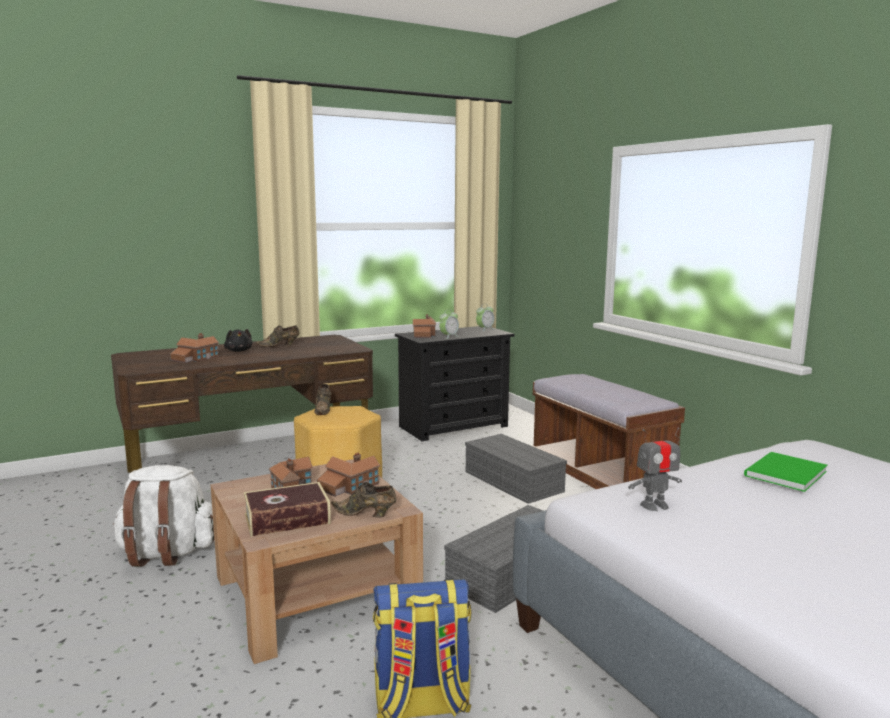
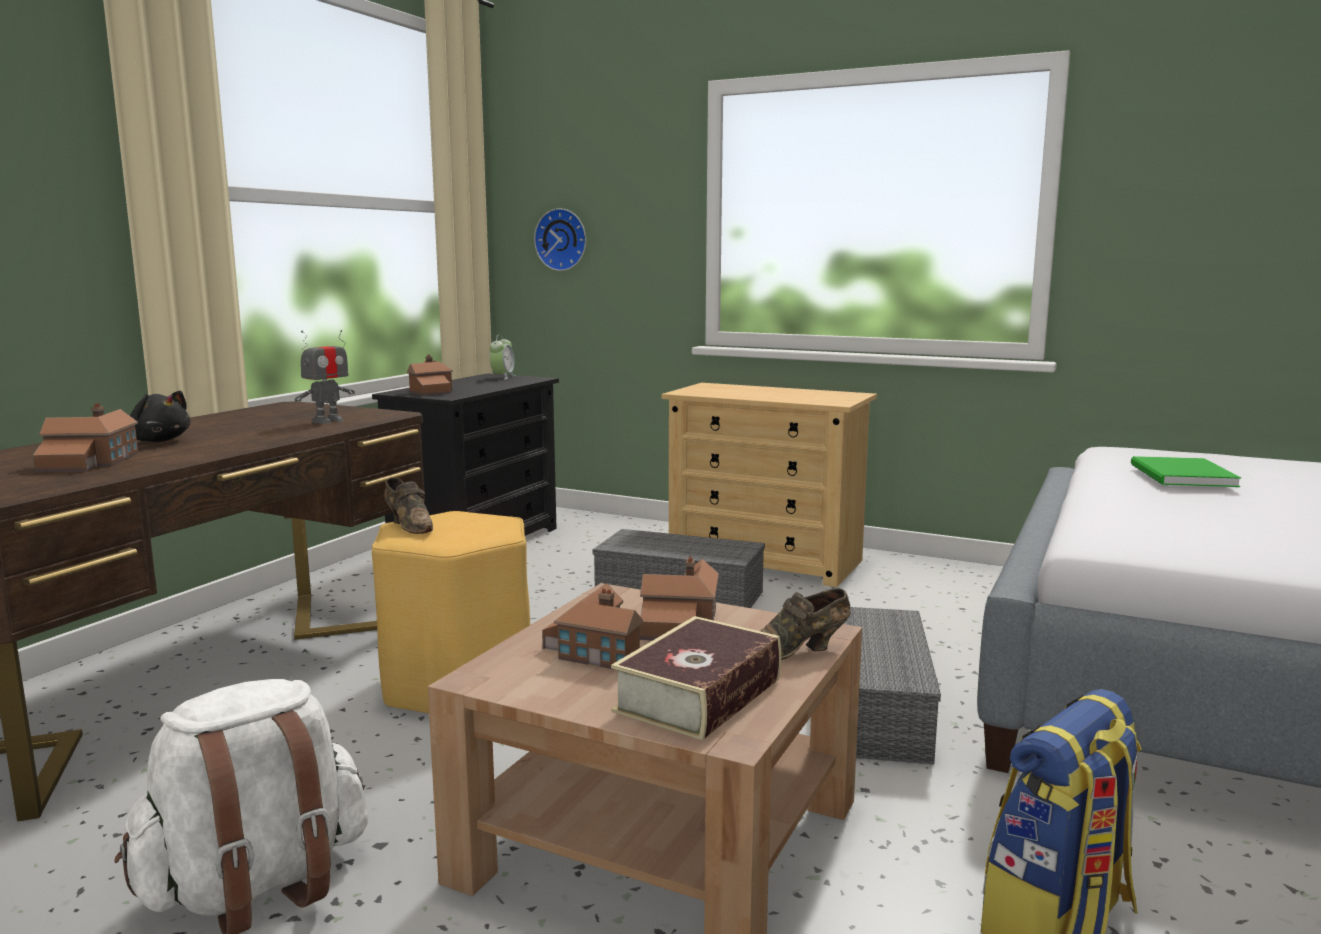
camera: 35 degrees left, 0 degrees up
(280, 346) = (225, 425): brown shoe -> none
(449, 336) = (475, 389): alarm clock -> none
(540, 245) = (562, 239): none -> wall clock
(599, 474) = (766, 561): brown bench -> beige dresser
(654, 505) = (1169, 531): toy robot -> toy robot (328, 421)

